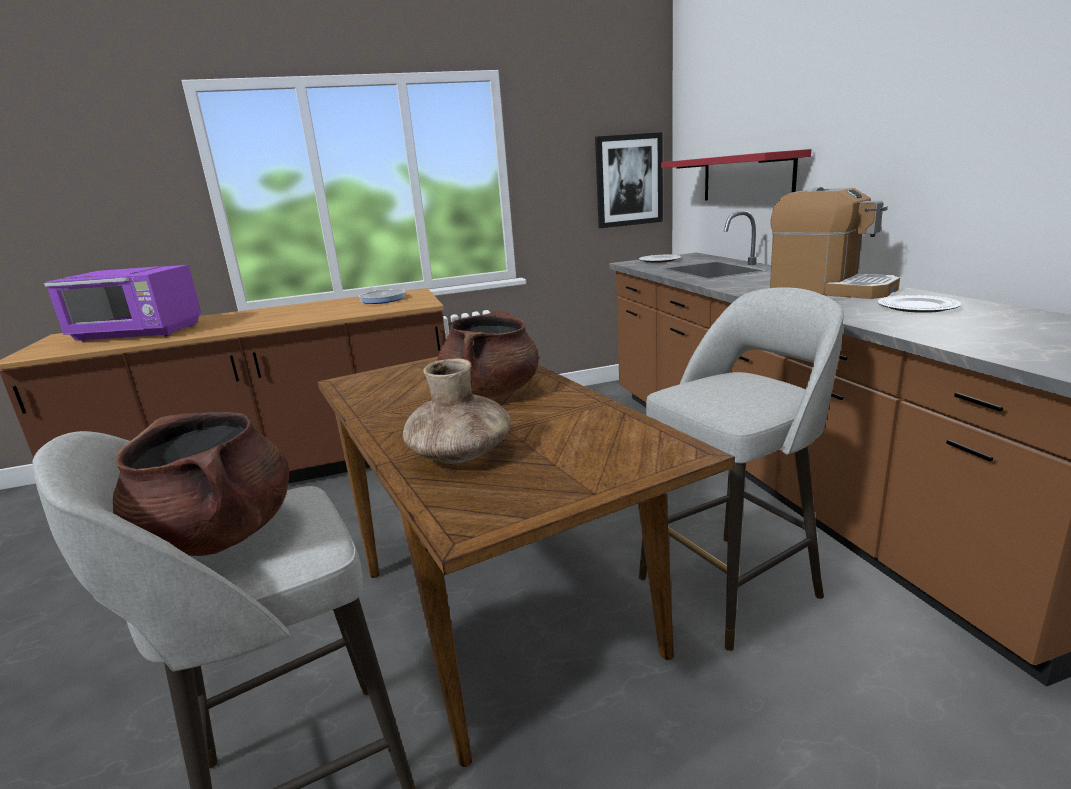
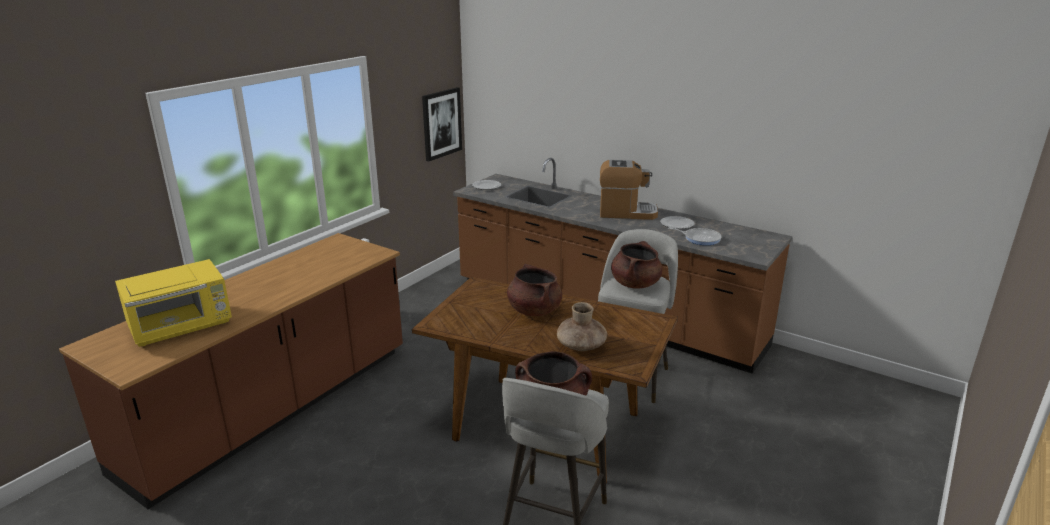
camera: 40 degrees left, 5 degrees up
(139, 334) = (182, 327): purple microwave -> yellow microwave
(382, 299) = (330, 252): frying pan -> frying pan (700, 238)
(728, 389) = (635, 284): none -> brown cooking pot
(746, 178) = (540, 132): red shelf -> none

